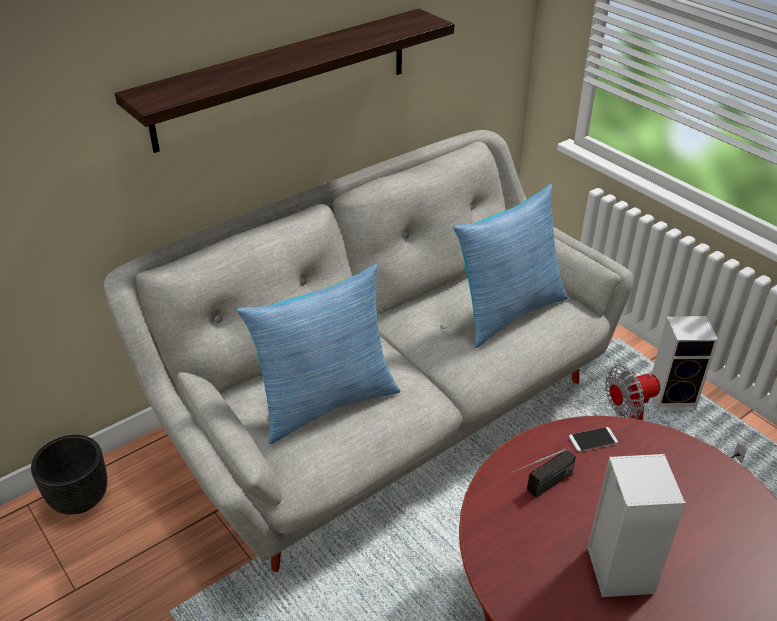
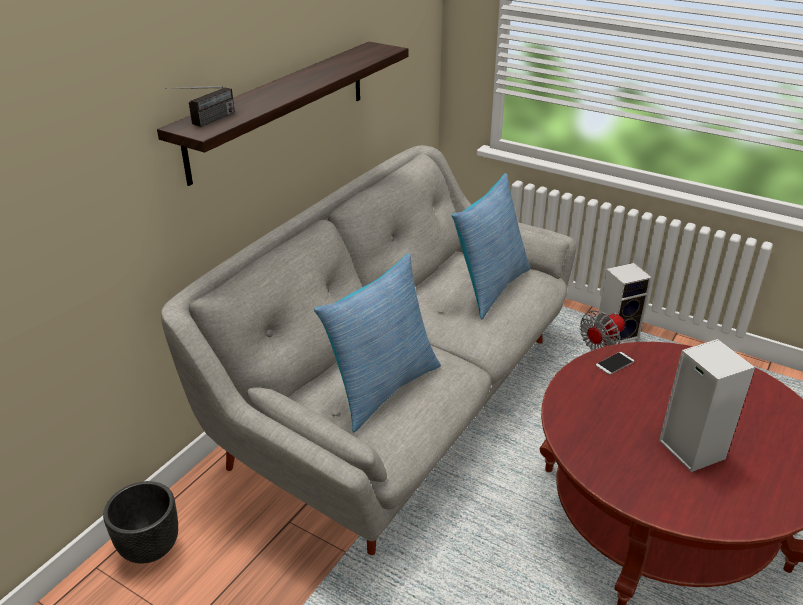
camera: 20 degrees left, 5 degrees down
(540, 488) = (598, 408): radio -> radio (205, 122)

